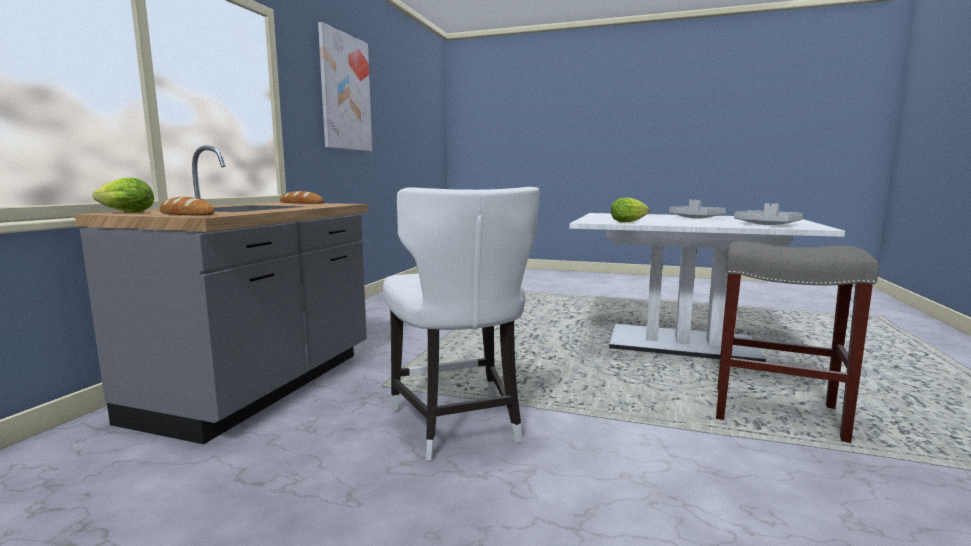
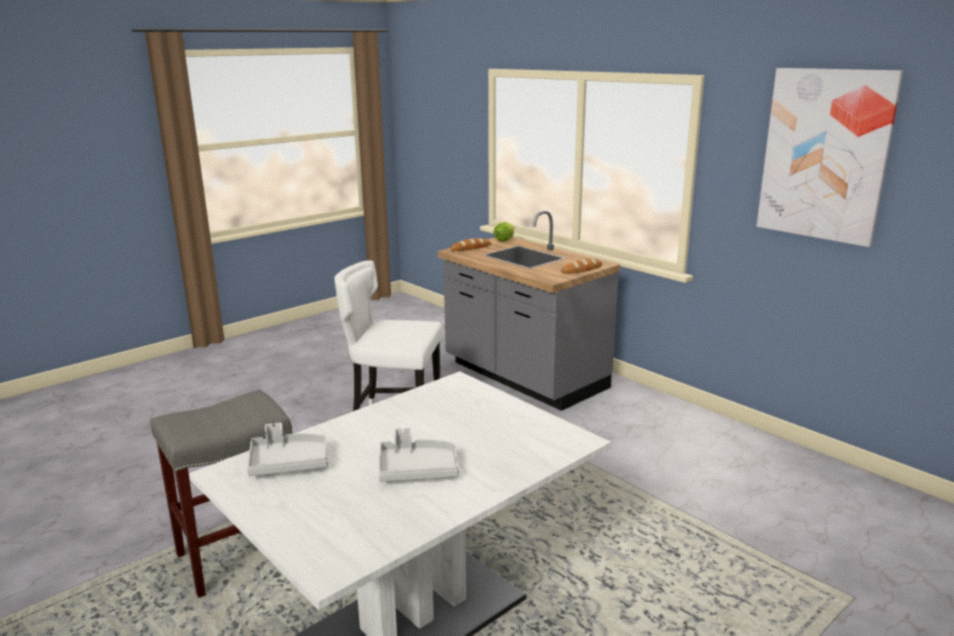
camera: 120 degrees right, 10 degrees up
(629, 222) = (426, 401): lettuce -> none

